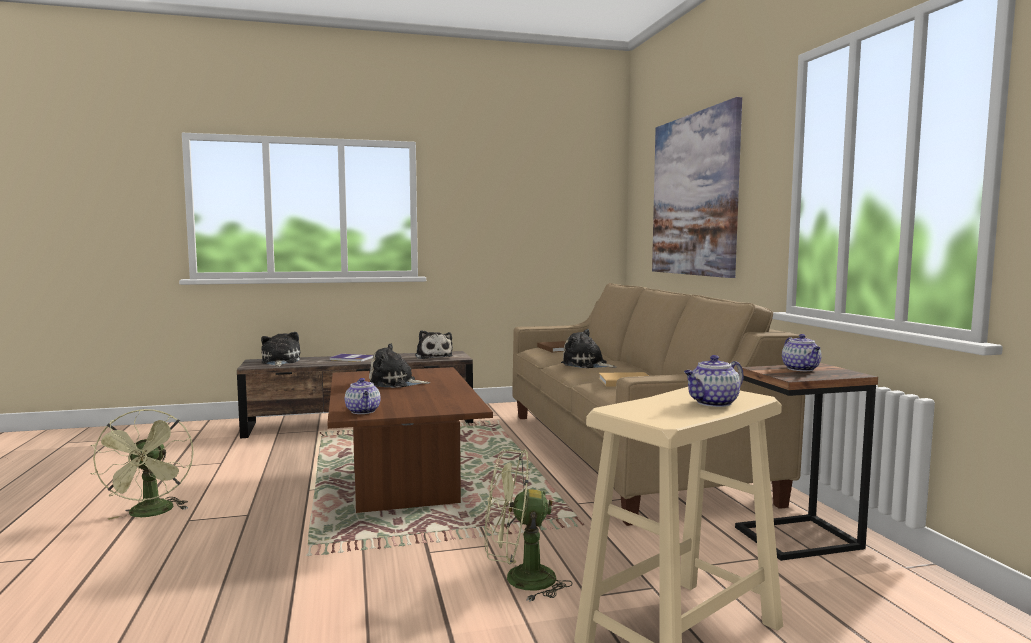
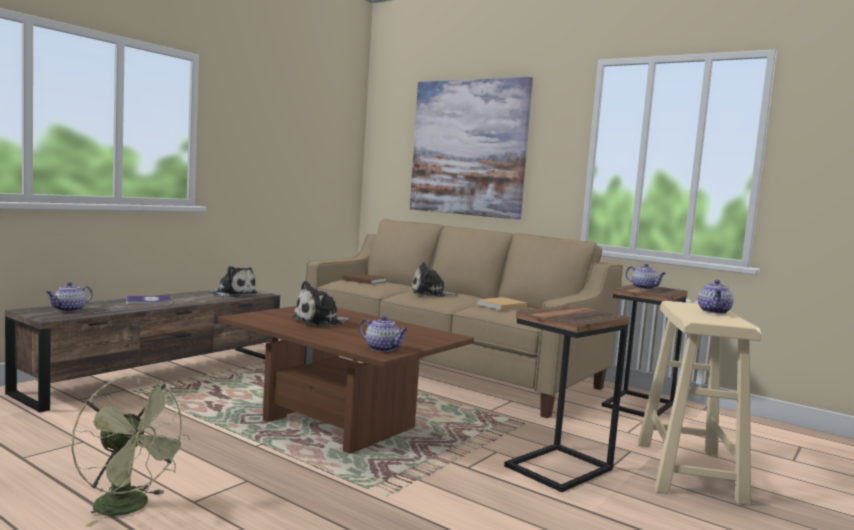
camera: 40 degrees left, 0 degrees up
(280, 362) = (69, 310): plush toy -> teapot
(519, 580) = (560, 468): green fan -> side table

